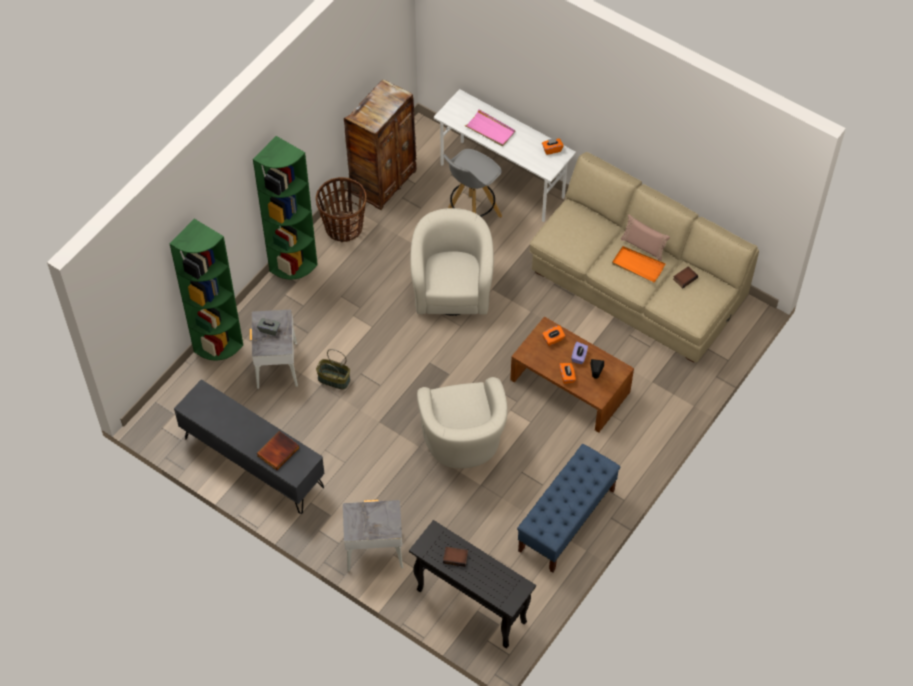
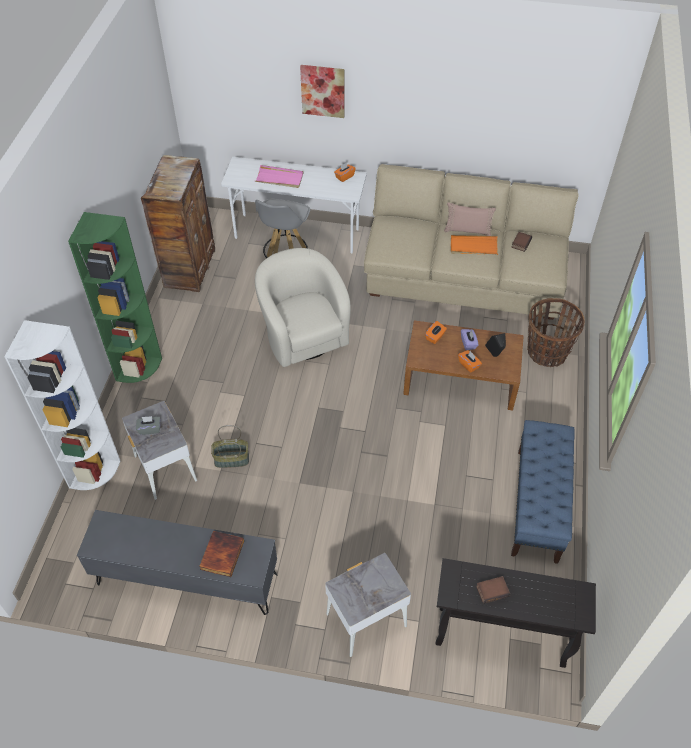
camera: 25 degrees left, 5 degrees down
(219, 349) = (95, 476): green bookcase -> white bookcase
(343, 227) = (170, 318): basket -> basket (546, 352)
(463, 442) = (393, 470): beige armchair -> none
(543, 71) = (323, 91): none -> picture

